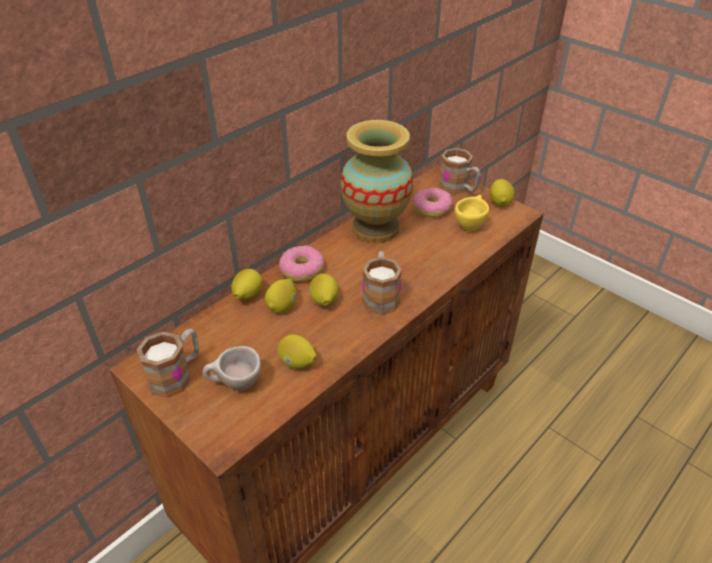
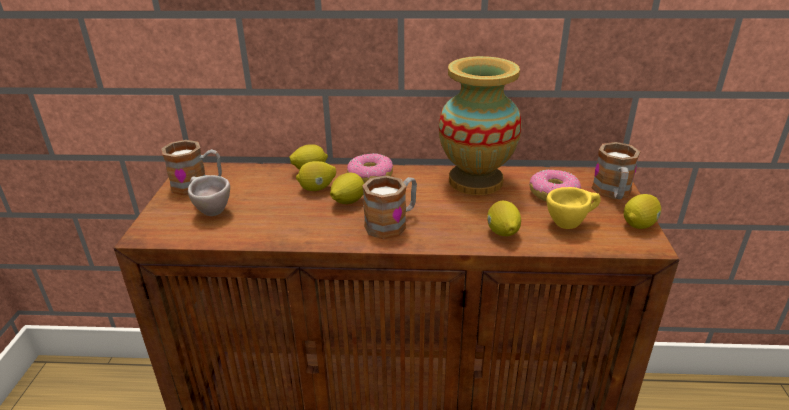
camera: 50 degrees right, 10 degrees down
(297, 363) = (262, 224): lemon -> lemon (502, 233)

